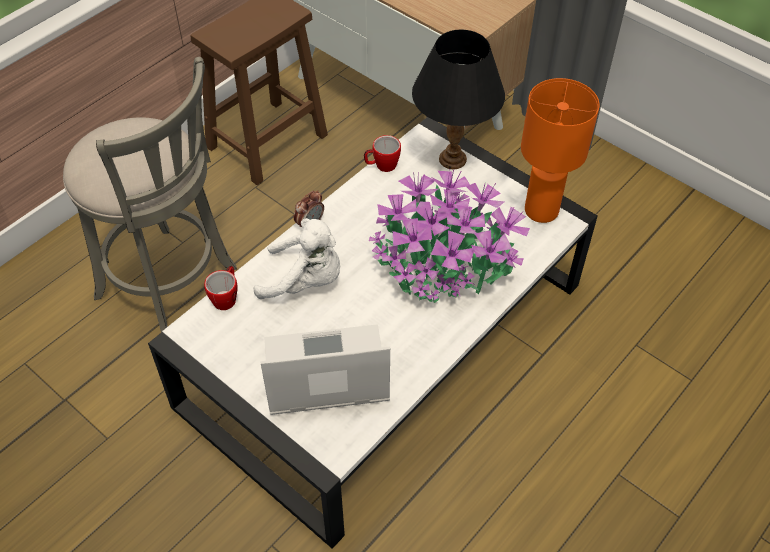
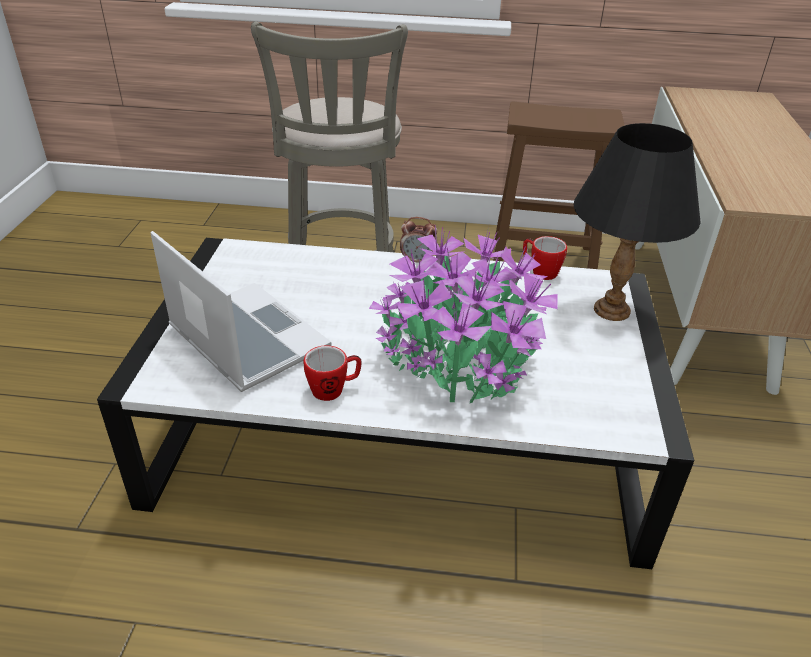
camera: 55 degrees right, 15 degrees down
(226, 297) = (287, 252): mug -> mug (334, 389)
(306, 281) = (348, 284): white plush toy -> none
(540, 211) = (631, 404): orange table lamp -> none

